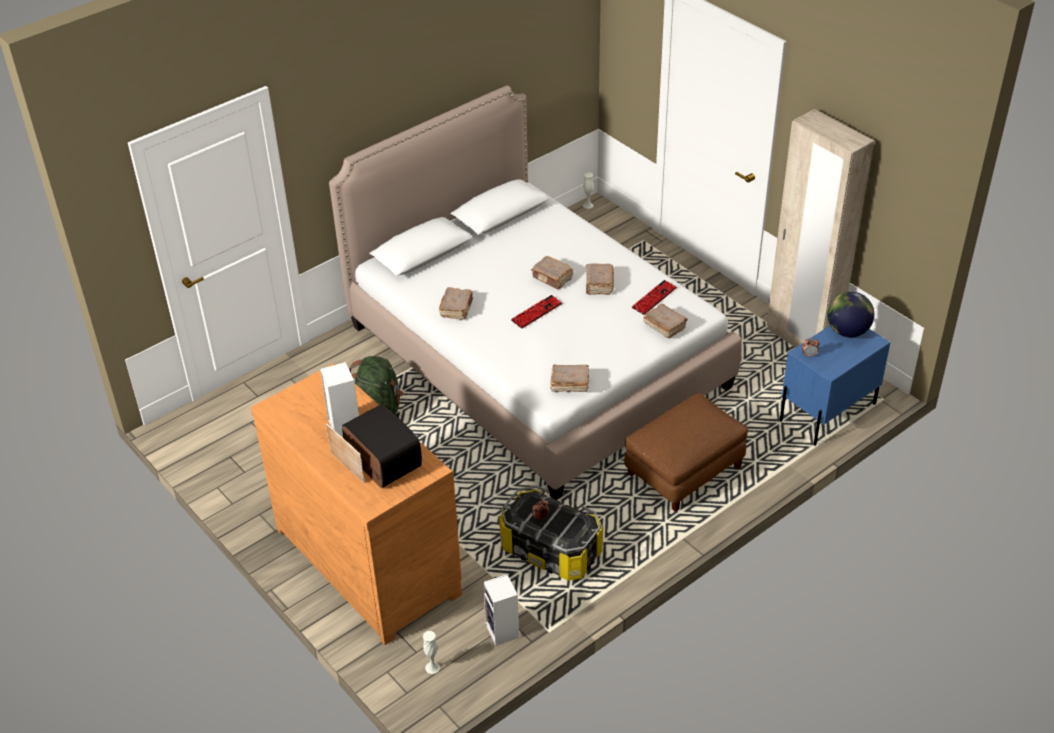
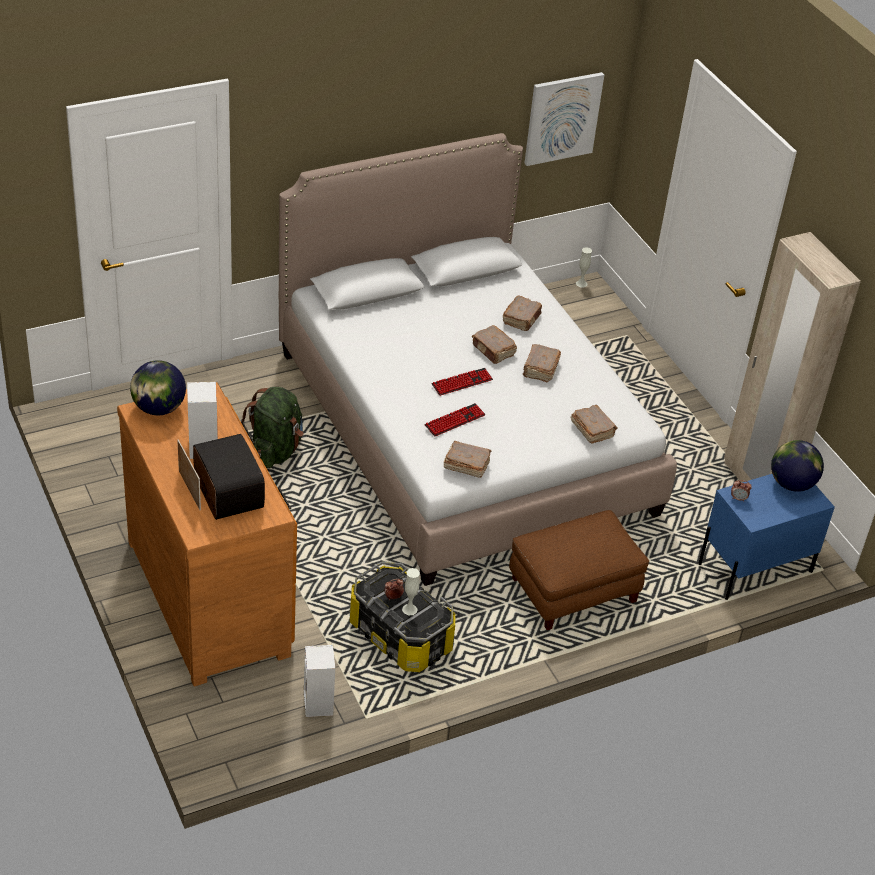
camera: 10 degrees right, 0 degrees up
(289, 400) = (158, 408): none -> globe
(432, 667) = (233, 721): white vase -> white vase (409, 609)
(457, 309) = (380, 358): brown book -> brown book (522, 319)
(551, 61) = (562, 118): none -> picture
(654, 298) = (593, 397): keyboard -> keyboard (455, 421)

